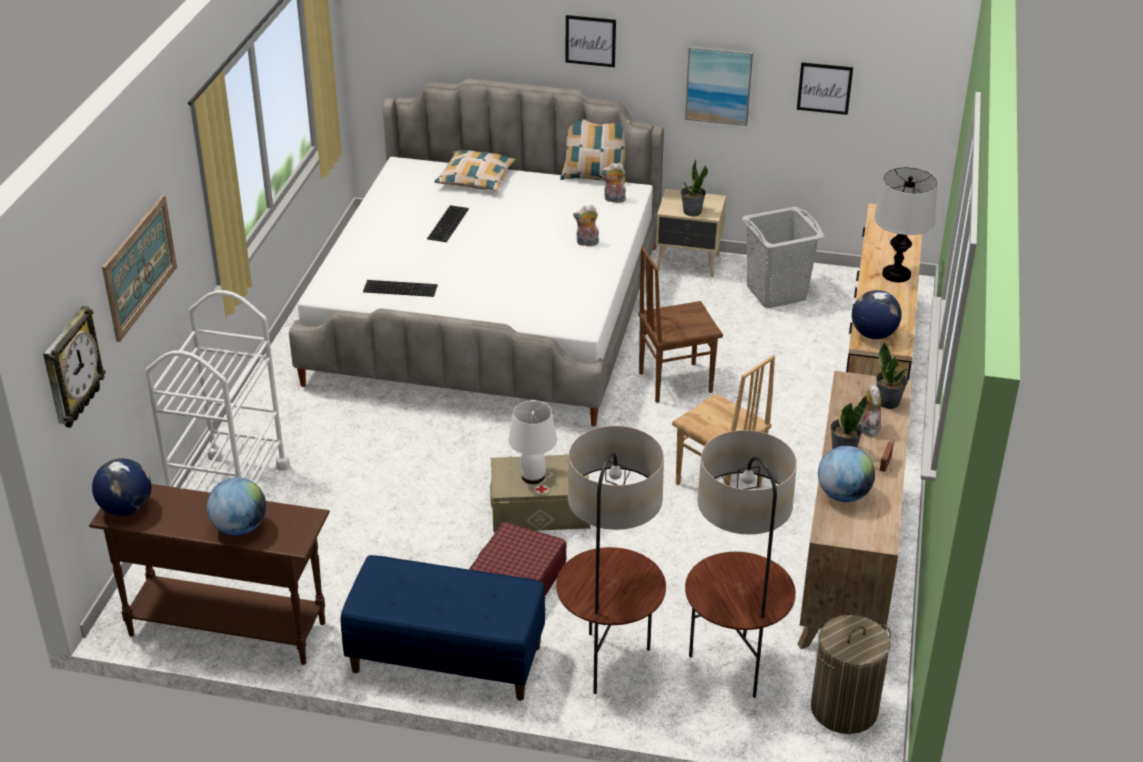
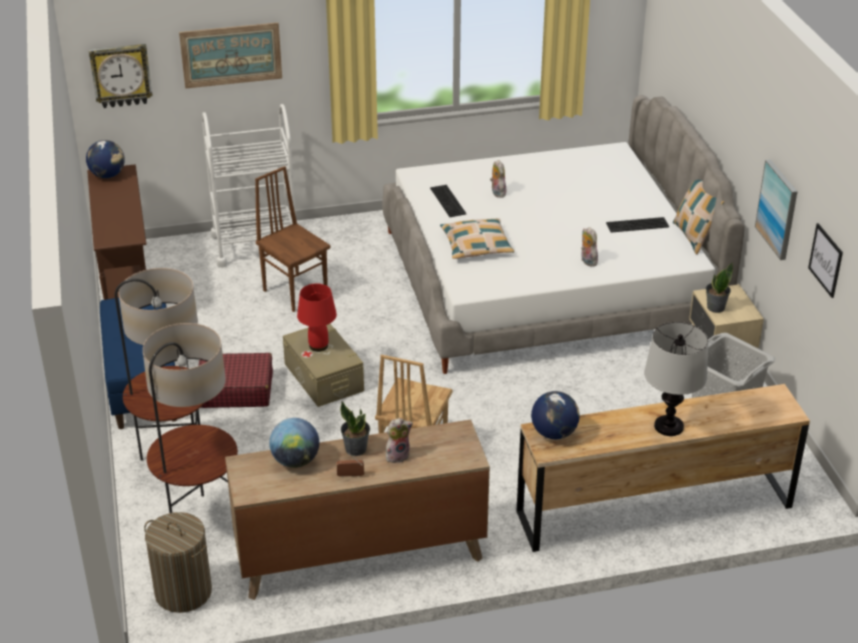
camera: 65 degrees right, 0 degrees up
(240, 528) = (110, 217): globe -> none
(449, 224) = (554, 194): keyboard -> keyboard (637, 225)
(475, 178) = (632, 185): pillow -> pillow (476, 245)
(533, 476) = (319, 346): white table lamp -> red table lamp
(590, 40) = (730, 117): picture -> none
(614, 200) = (668, 256): plush toy -> plush toy (497, 193)
(674, 382) = (535, 397): brown chair -> brown chair (296, 292)
(888, 402) = (445, 459): potted plant -> none

